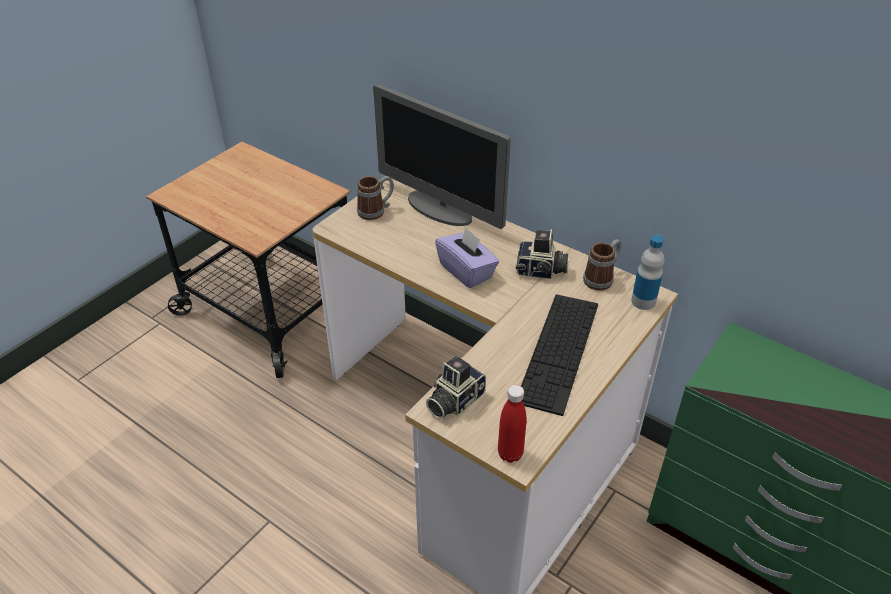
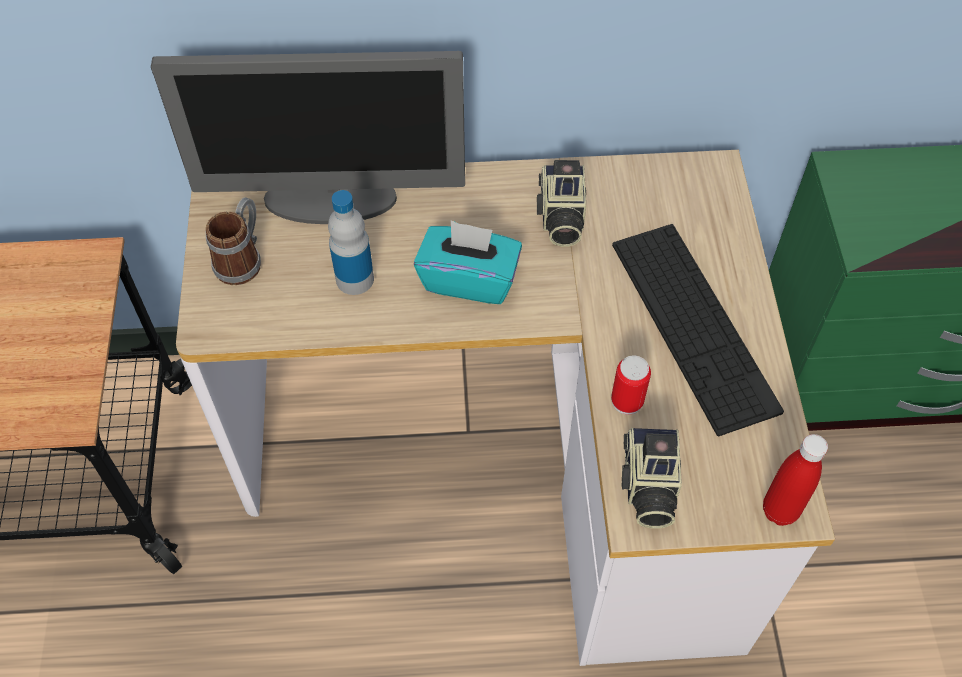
camera: 40 degrees left, 15 degrees up
(466, 271) = (469, 279): purple tissue box -> turquoise tissue box
(485, 361) = (627, 401): none -> can
(541, 271) = (560, 218): camera -> camera turned 120 degrees clockwise
(602, 278) = (638, 182): mug -> none
(643, 301) = (714, 186): bottle -> bottle (355, 279)

